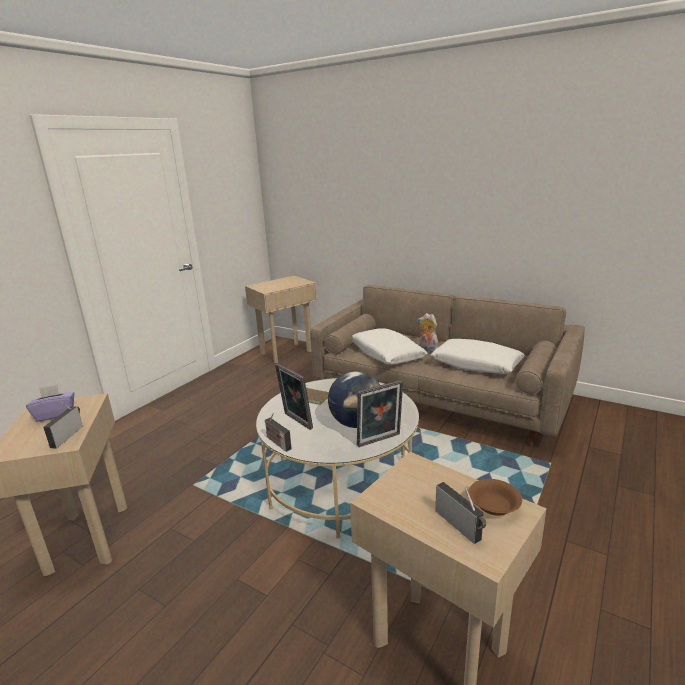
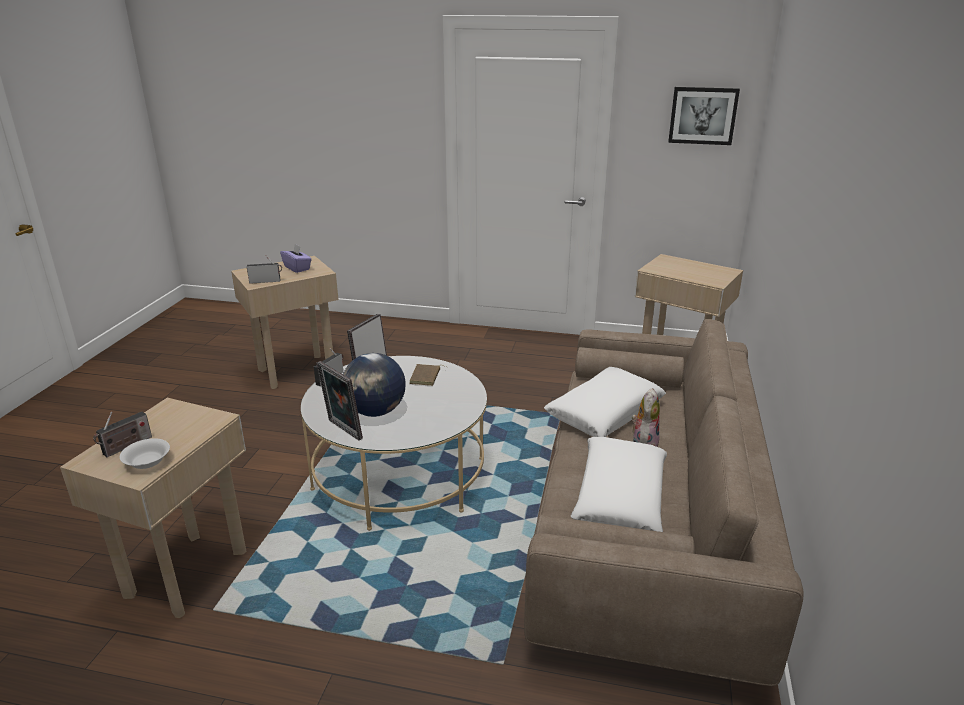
camera: 70 degrees right, 5 degrees up
(236, 187) = (703, 115): none -> picture
(493, 506) = (148, 462): brown bowl -> white bowl

